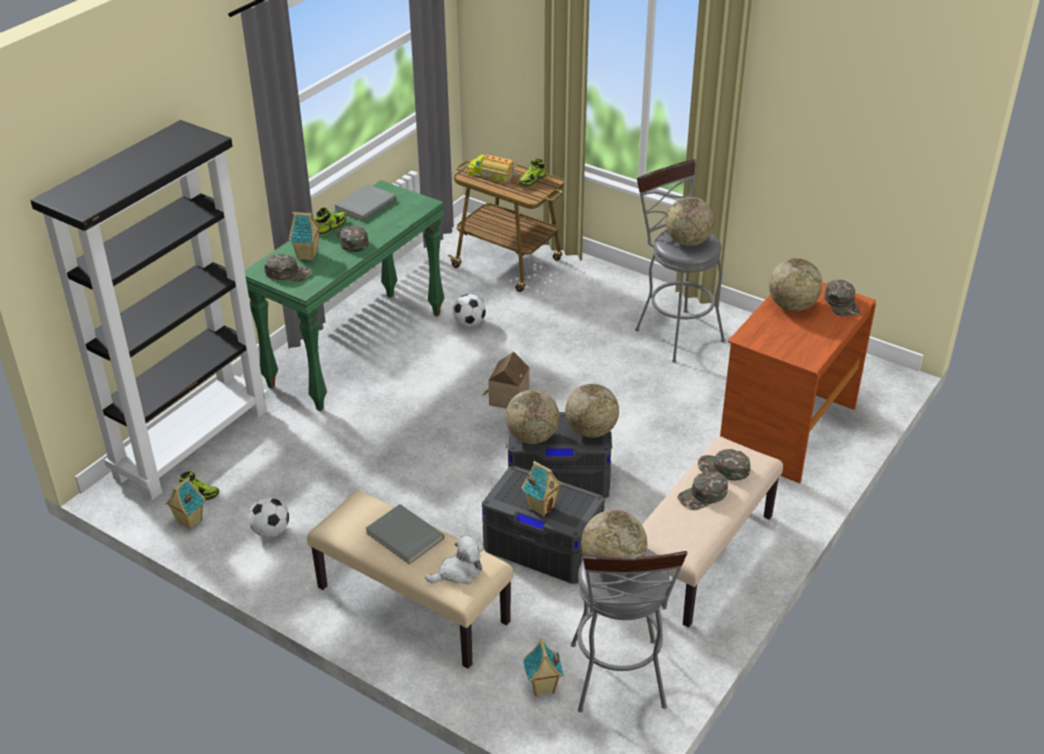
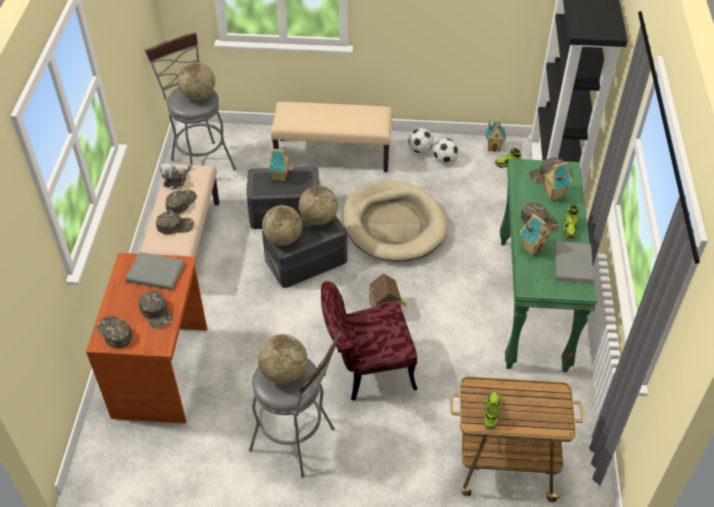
camera: 150 degrees right, 10 degrees up
(403, 537) = (337, 117): grey book -> grey book (156, 272)
(419, 476) = (393, 225): none -> beige dog bed
(458, 572) = (293, 112): plush toy -> plush toy (176, 179)
(469, 323) = (474, 369): football -> football (420, 150)
(492, 174) = (538, 407): toy truck -> none
(542, 688) = (238, 145): toy house -> toy house (532, 248)
(572, 357) = (366, 370): none -> red chair
(792, 306) = (156, 312): globe -> green cap

